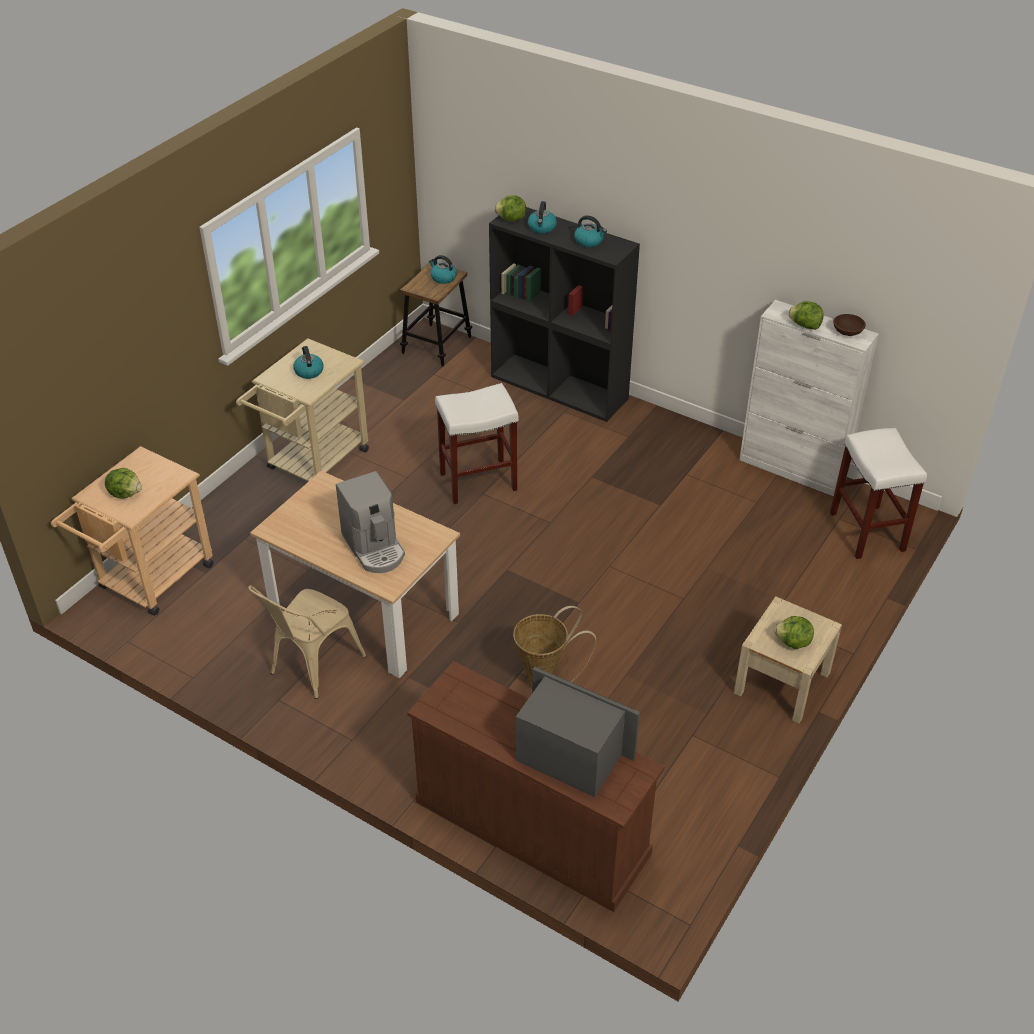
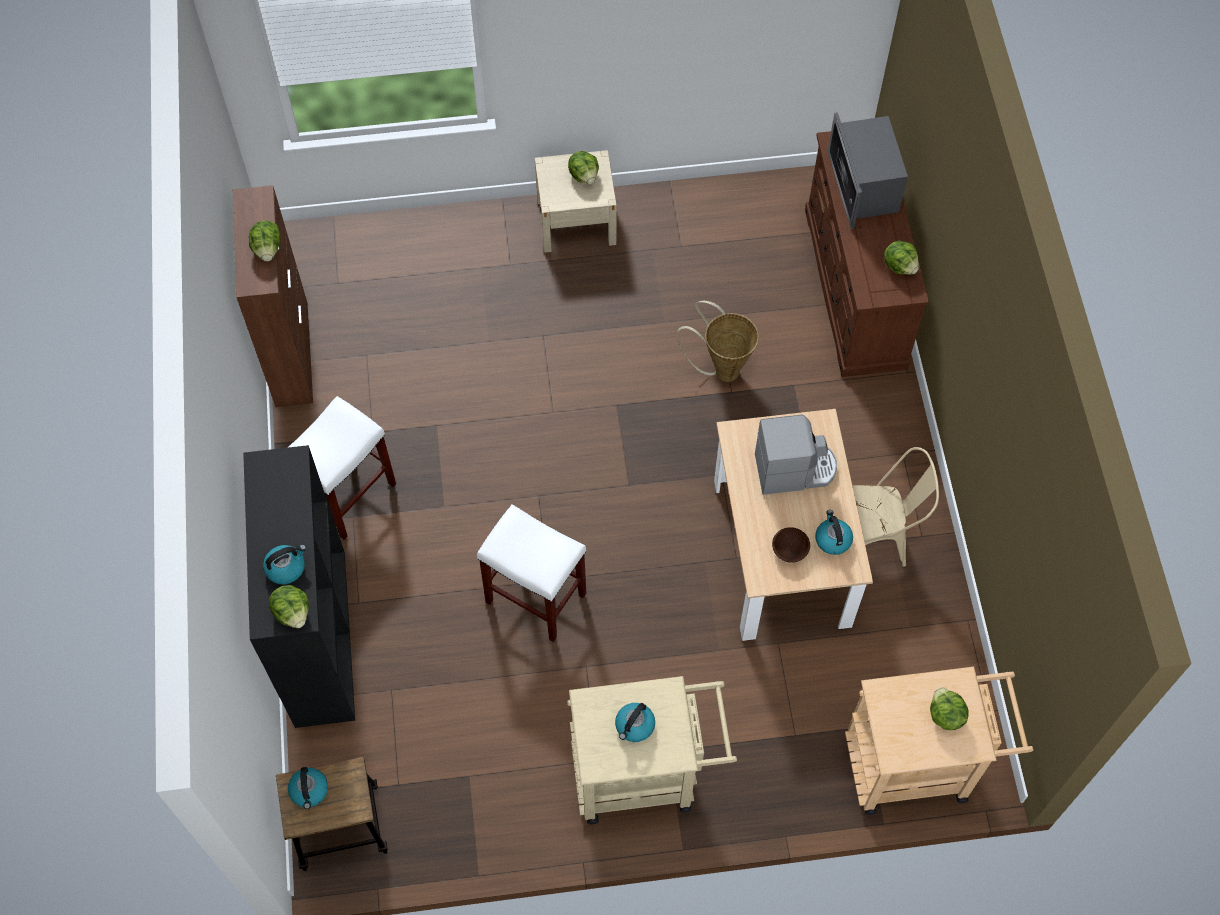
camera: 130 degrees left, 20 degrees up
(374, 547) = (794, 469): coffee machine -> coffee machine turned 60 degrees clockwise
(461, 719) = (900, 265): none -> lettuce
(589, 241) = (278, 502): kettle -> kettle (832, 539)
(792, 469) = (292, 353): white cabinet -> brown cabinet
(847, 332) = (251, 212): brown bowl -> brown bowl (790, 550)
(866, 531) = (338, 256): white stool -> white stool (347, 496)

